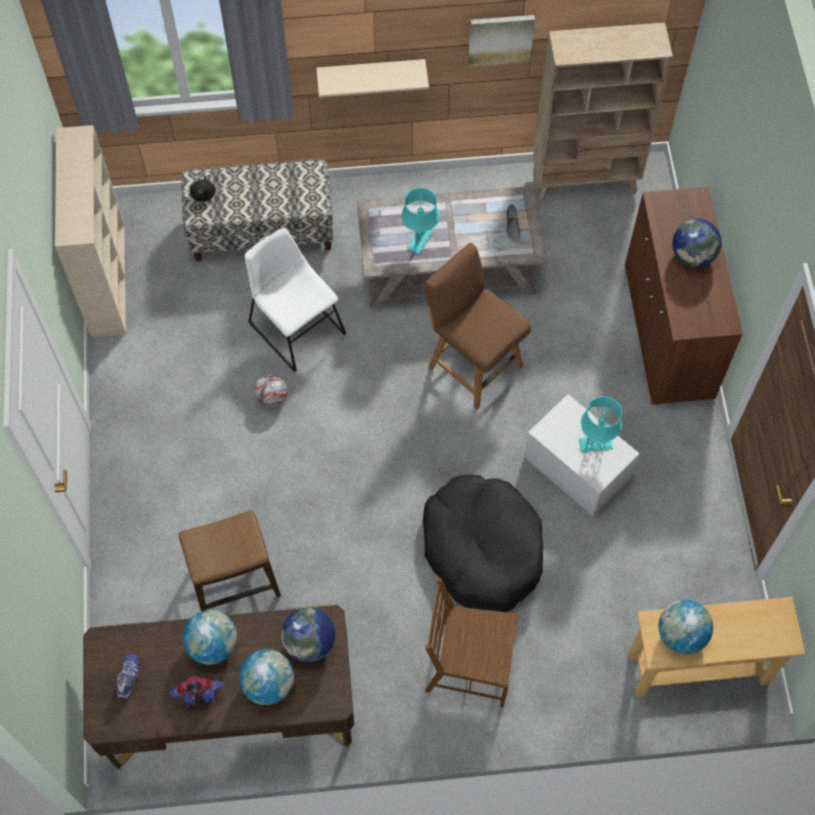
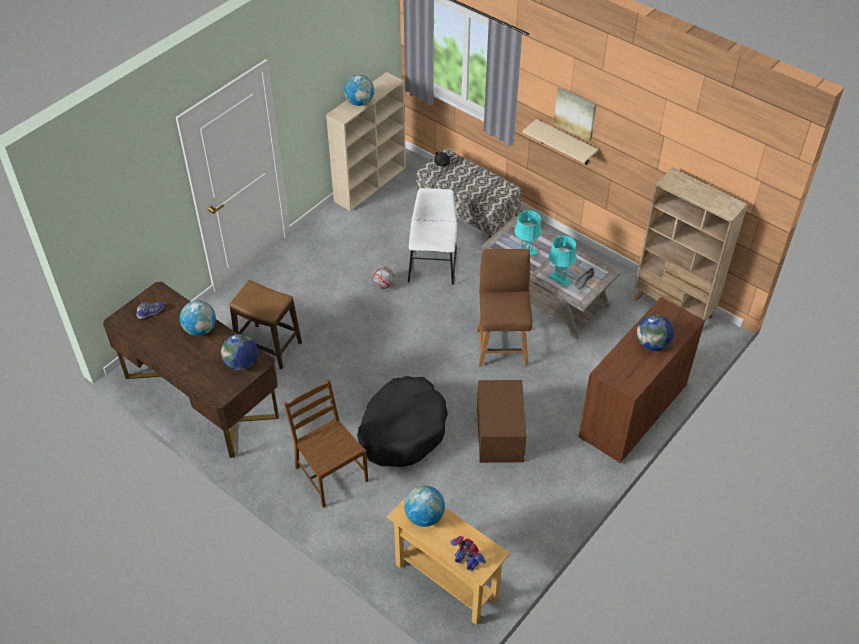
camera: 45 degrees right, 15 degrees down
(200, 698) = (168, 345): toy robot -> toy robot (466, 563)
(269, 684) = (202, 365): globe -> globe (359, 102)
(500, 38) = (644, 159): picture -> picture (575, 113)
(577, 467) = (500, 434): white storage box -> brown storage box
(595, 444) = (507, 413): turquoise table lamp -> turquoise table lamp (559, 279)

